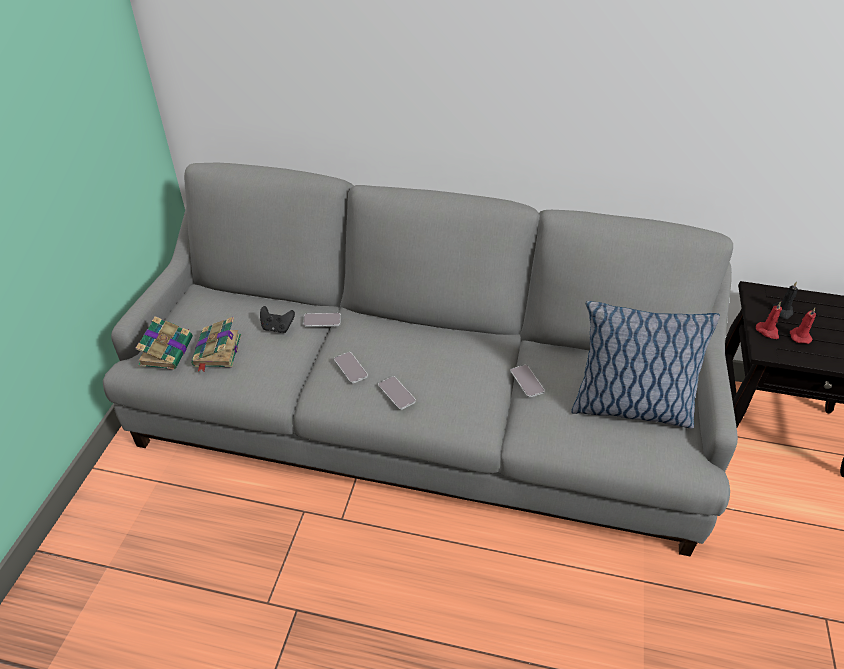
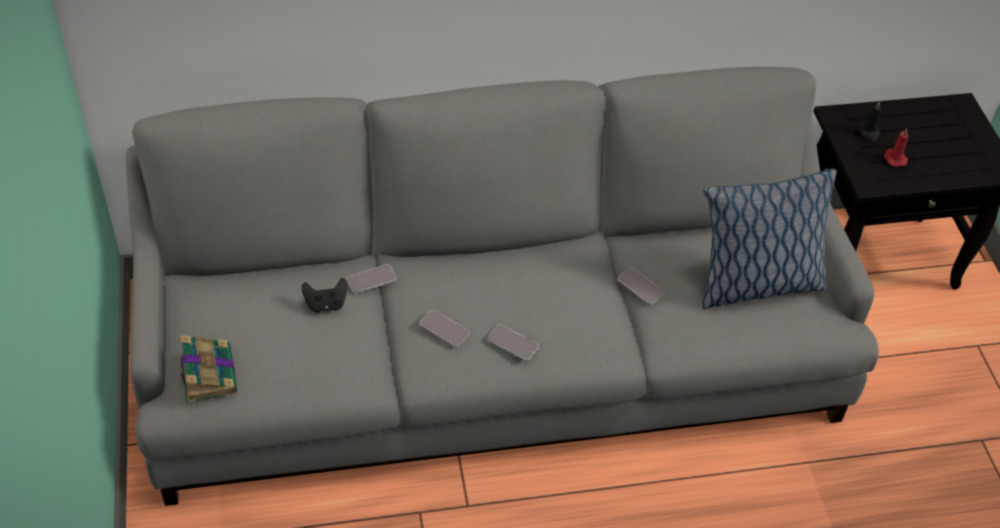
camera: 25 degrees left, 5 degrees up
(217, 351) = (272, 356): book -> none
(767, 331) = (863, 161): red candle -> none

